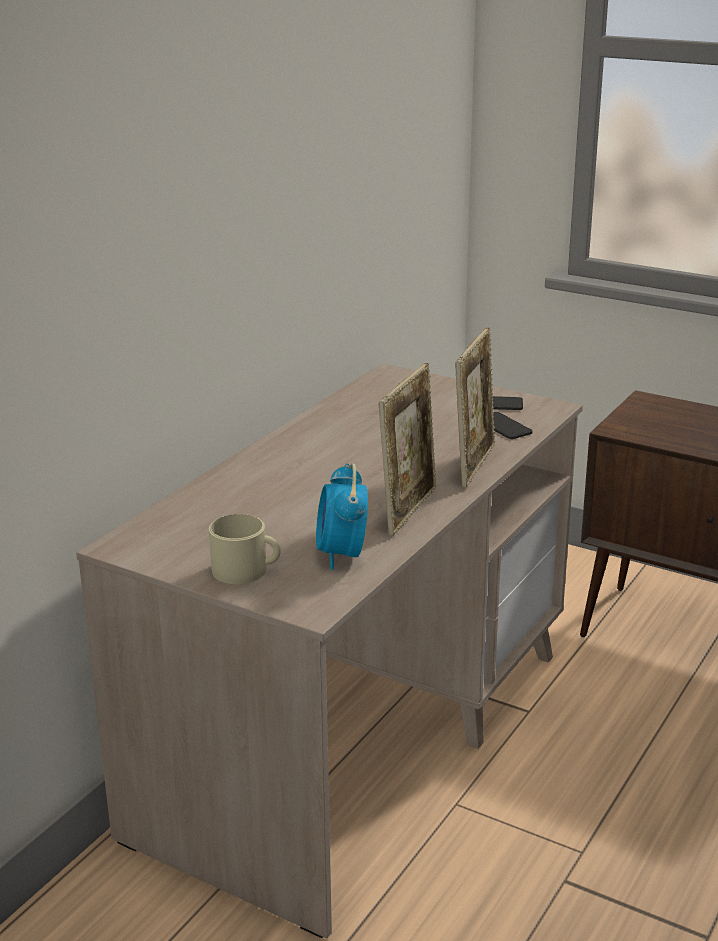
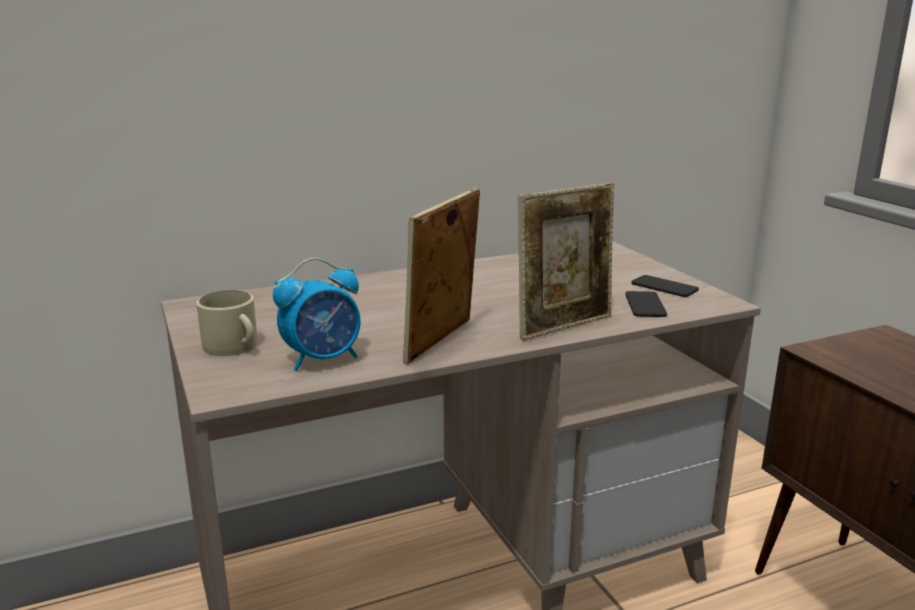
camera: 35 degrees right, 5 degrees down
(342, 555) = (323, 359): alarm clock -> alarm clock turned 150 degrees counterclockwise
(408, 509) = (442, 343): picture frame -> picture frame turned 150 degrees clockwise

